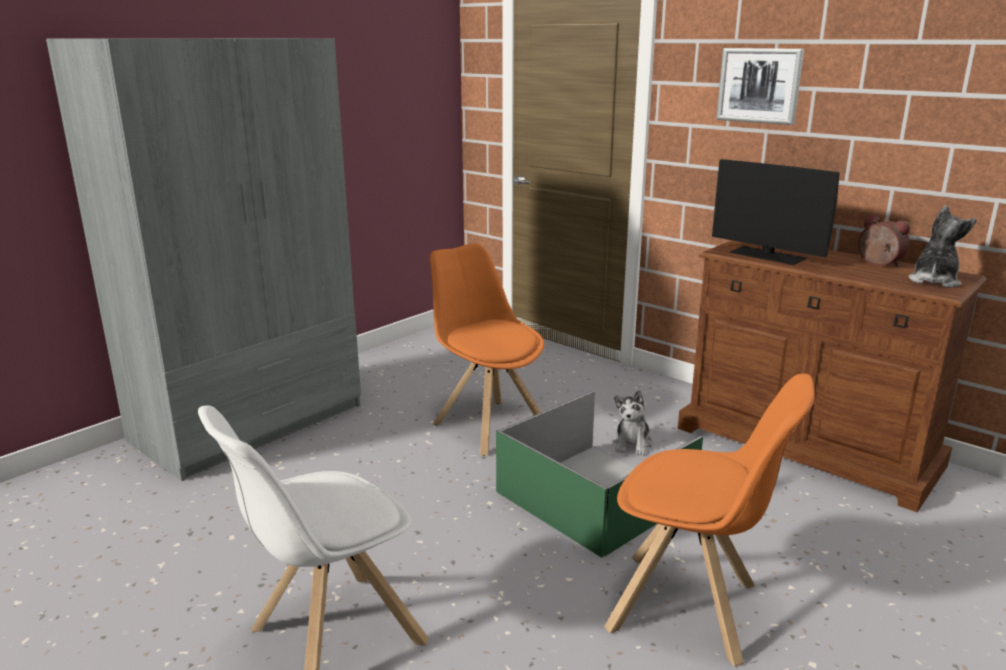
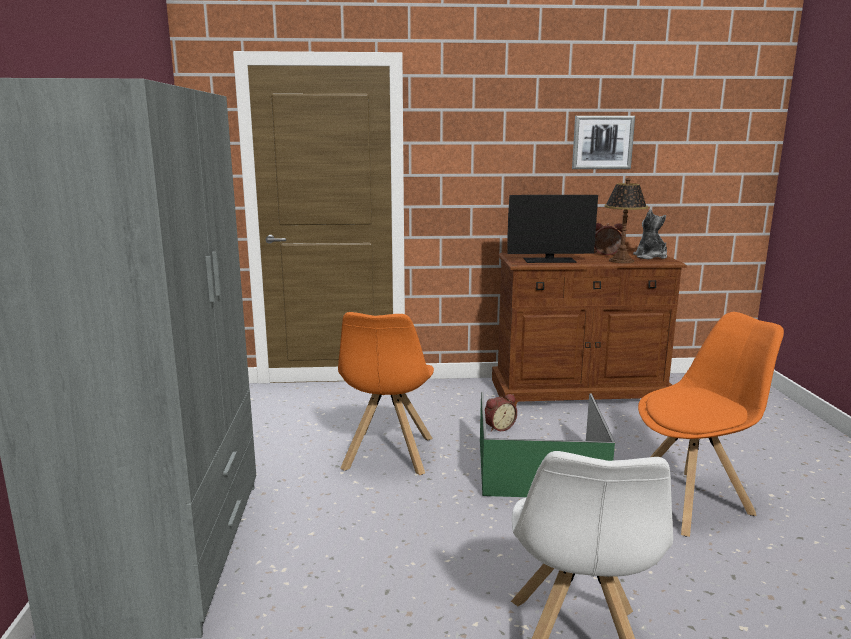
camera: 45 degrees left, 5 degrees down
(487, 424) = (387, 456): orange chair -> orange chair turned 90 degrees counterclockwise
(632, 444) = (498, 427): plush toy -> alarm clock
(759, 85) = (496, 142): picture -> picture (602, 142)
(866, 276) = (621, 261): none -> table lamp

